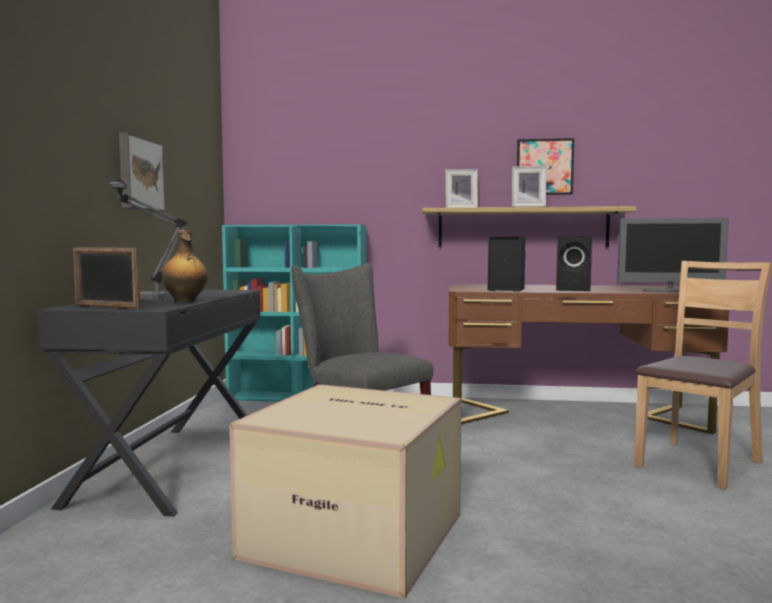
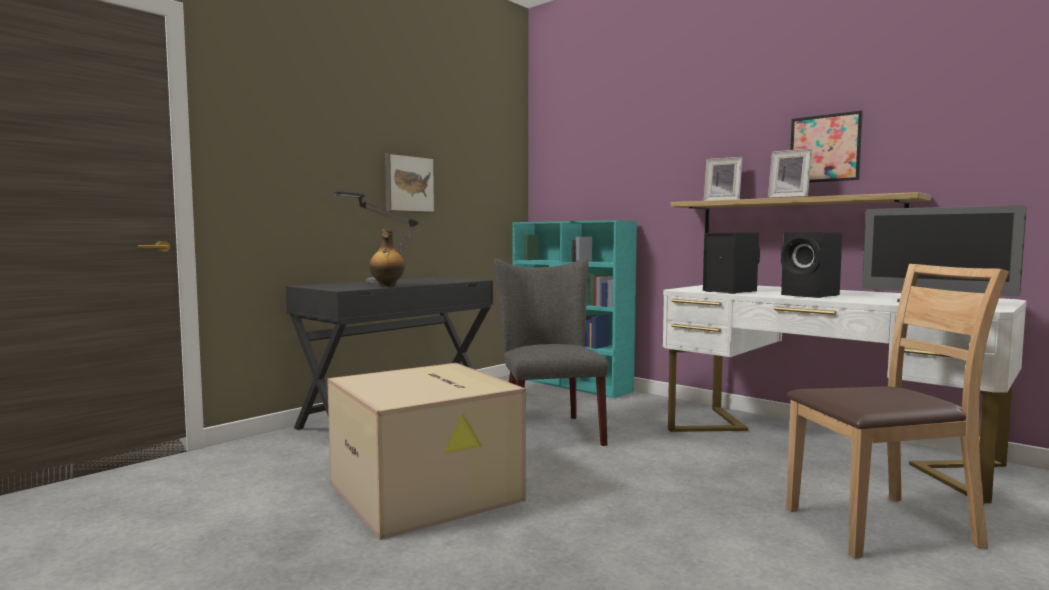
camera: 35 degrees right, 0 degrees up
(107, 307) = (324, 286): picture frame -> none
(572, 415) = (821, 446): brown desk -> white desk

